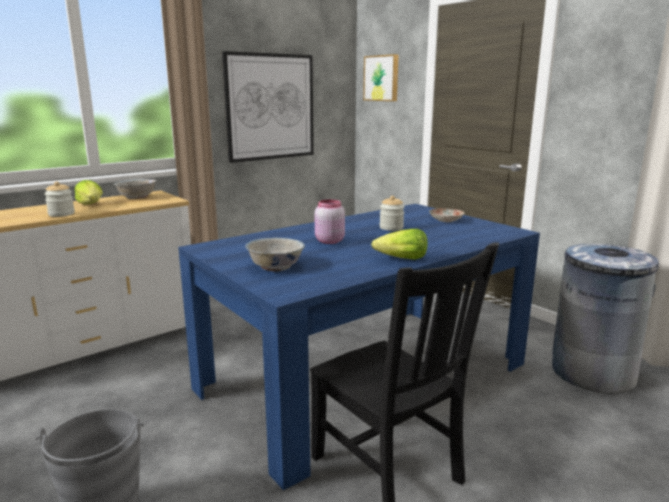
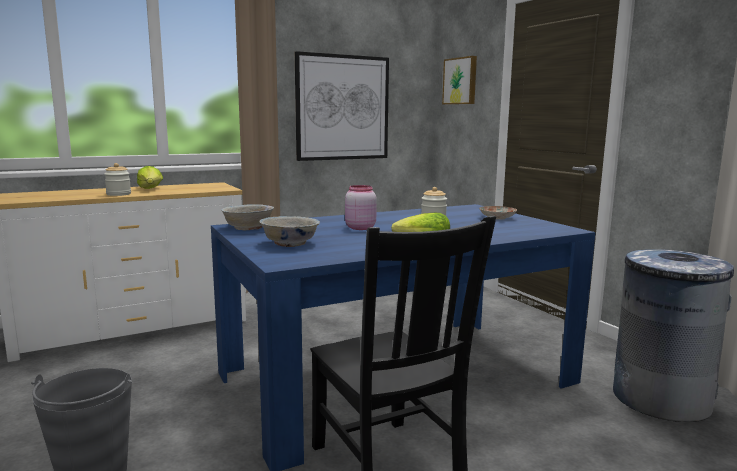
camera: 10 degrees right, 5 degrees down
(137, 197) = (197, 186): white bowl -> white bowl (248, 228)

